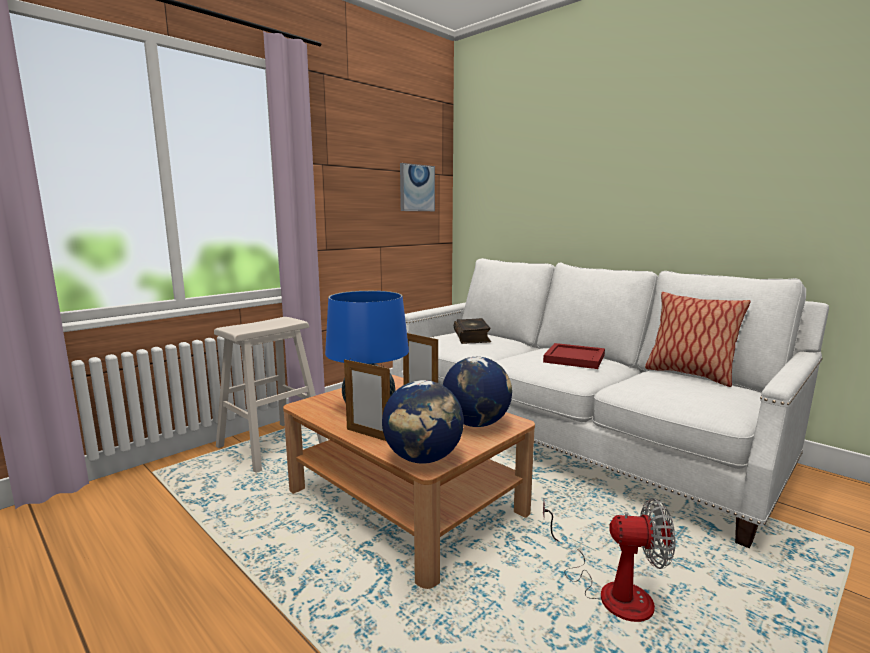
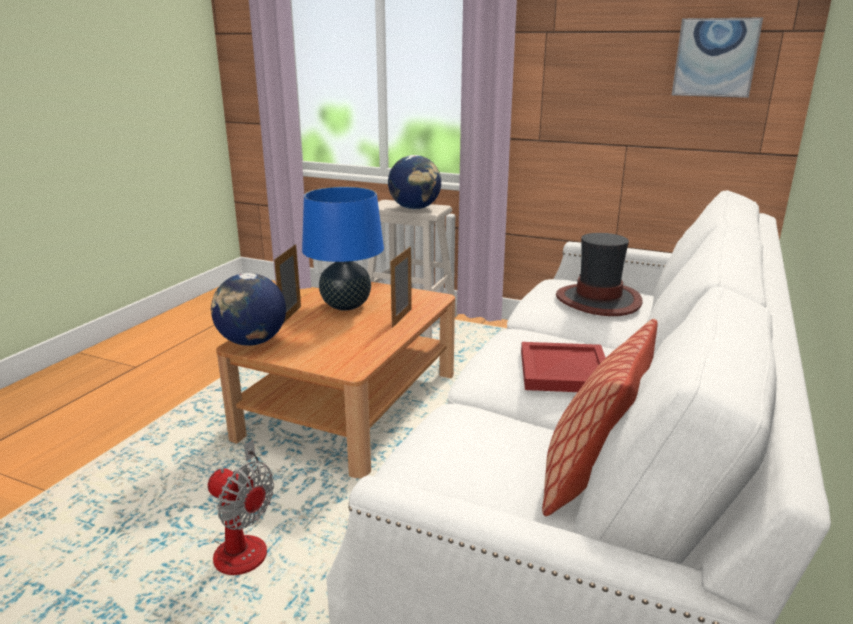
camera: 70 degrees right, 10 degrees up
(472, 337) = (598, 300): book -> hat
(476, 423) = (338, 353): globe -> globe (415, 208)
(610, 590) = (244, 542): fan -> fan turned 45 degrees counterclockwise

